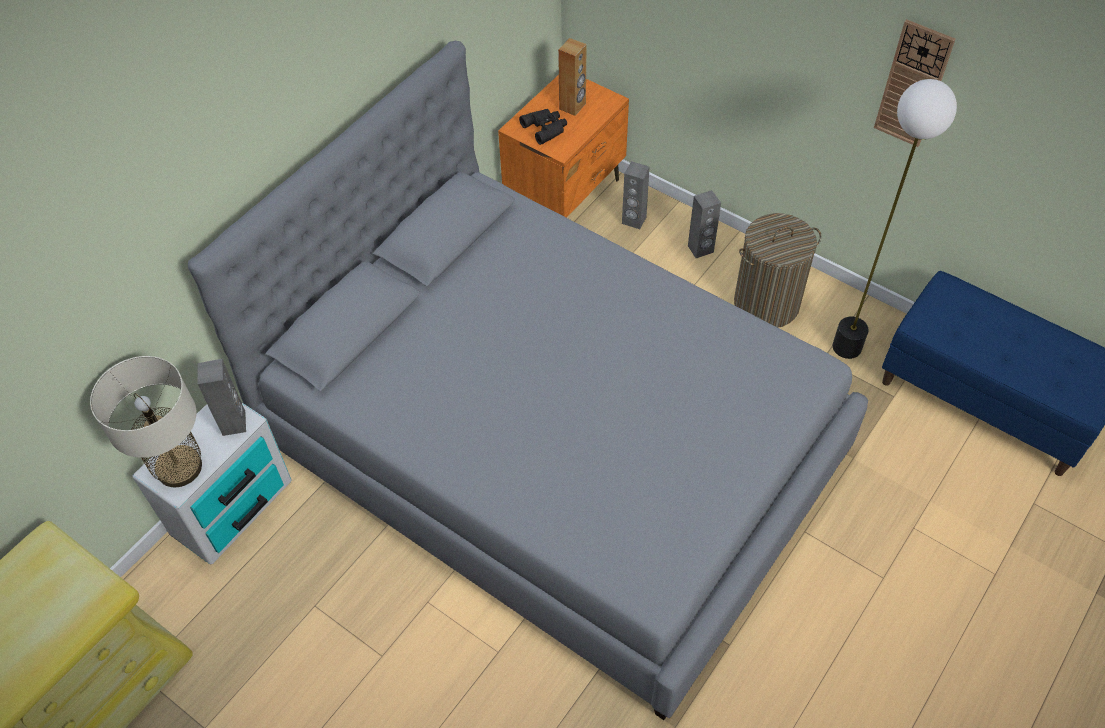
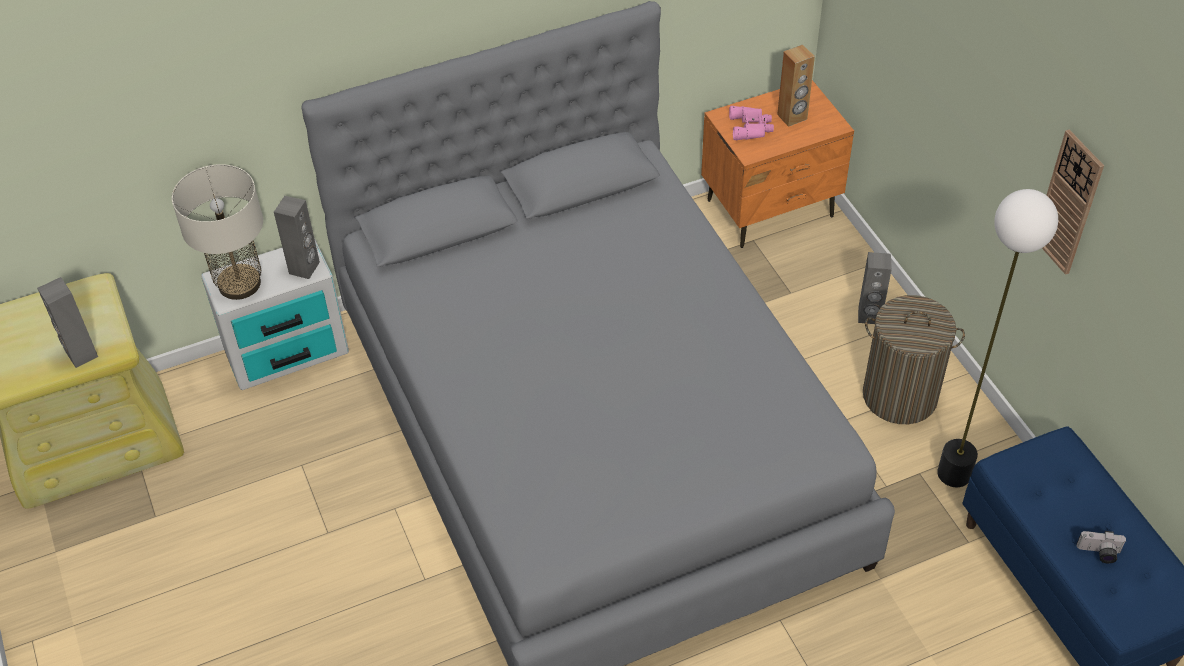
camera: 30 degrees right, 5 degrees down
(546, 128) = (751, 127): black binoculars -> pink binoculars
(633, 220) = (820, 261): grey speaker -> grey speaker (81, 354)
(1031, 360) = (1099, 553): none -> camera

